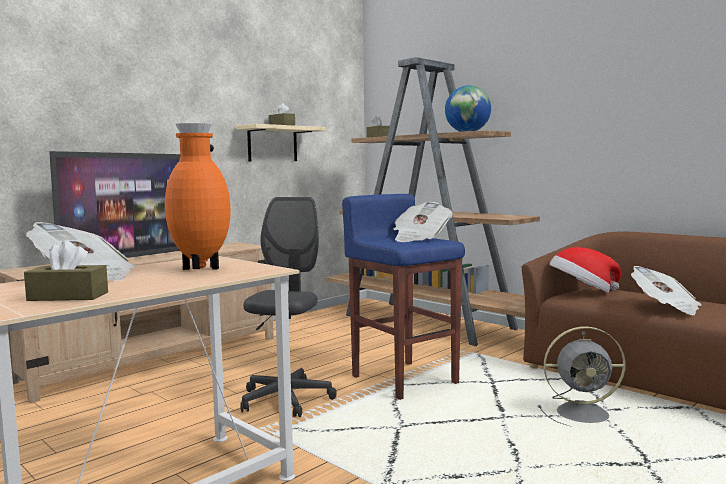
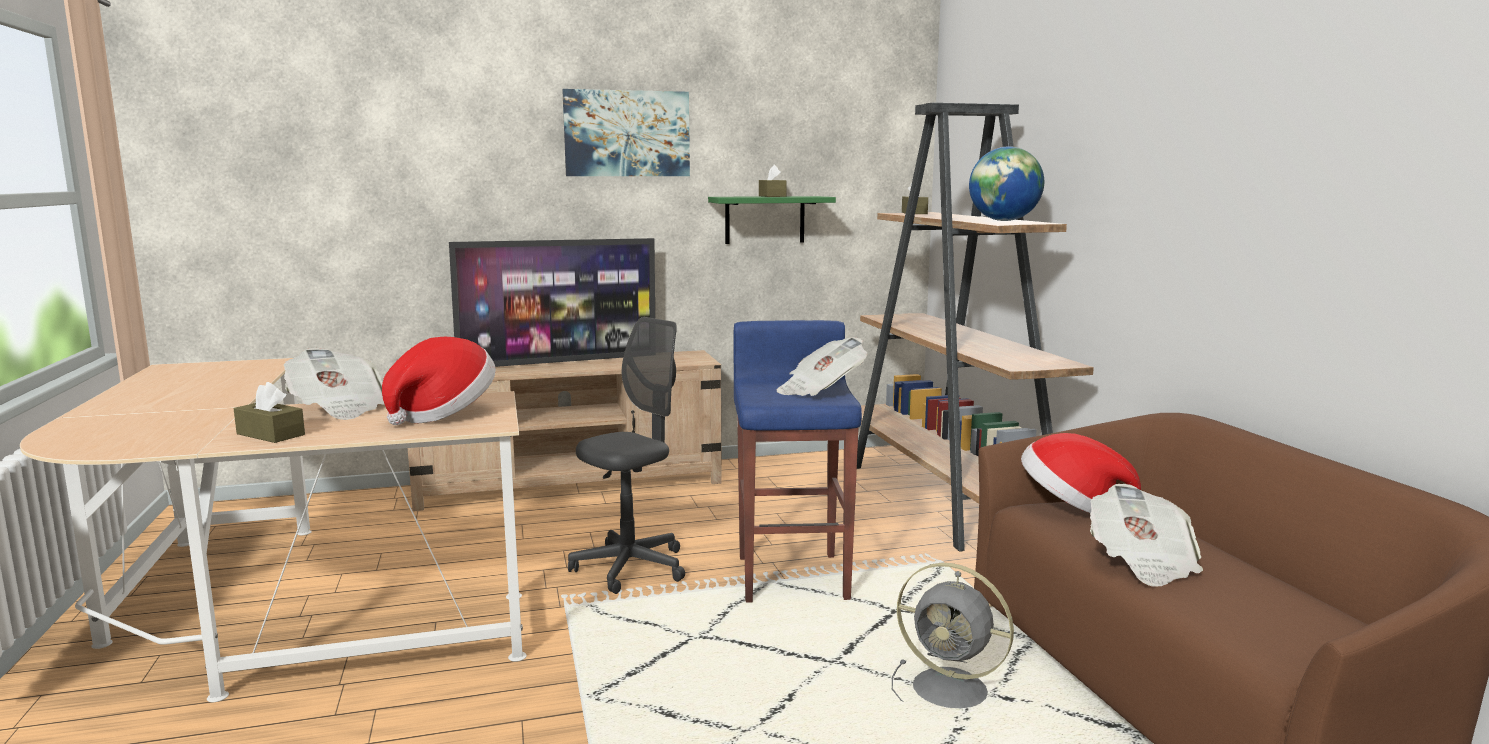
camera: 30 degrees right, 5 degrees up
(178, 73) = (627, 133): none -> picture
(200, 269) = (443, 413): orange vase -> hat
(272, 144) = (764, 219): beige shelf -> green shelf

